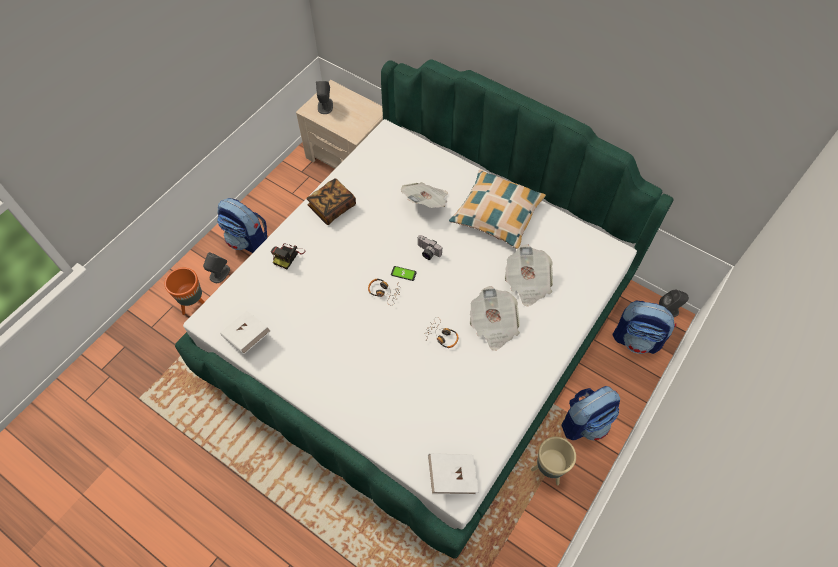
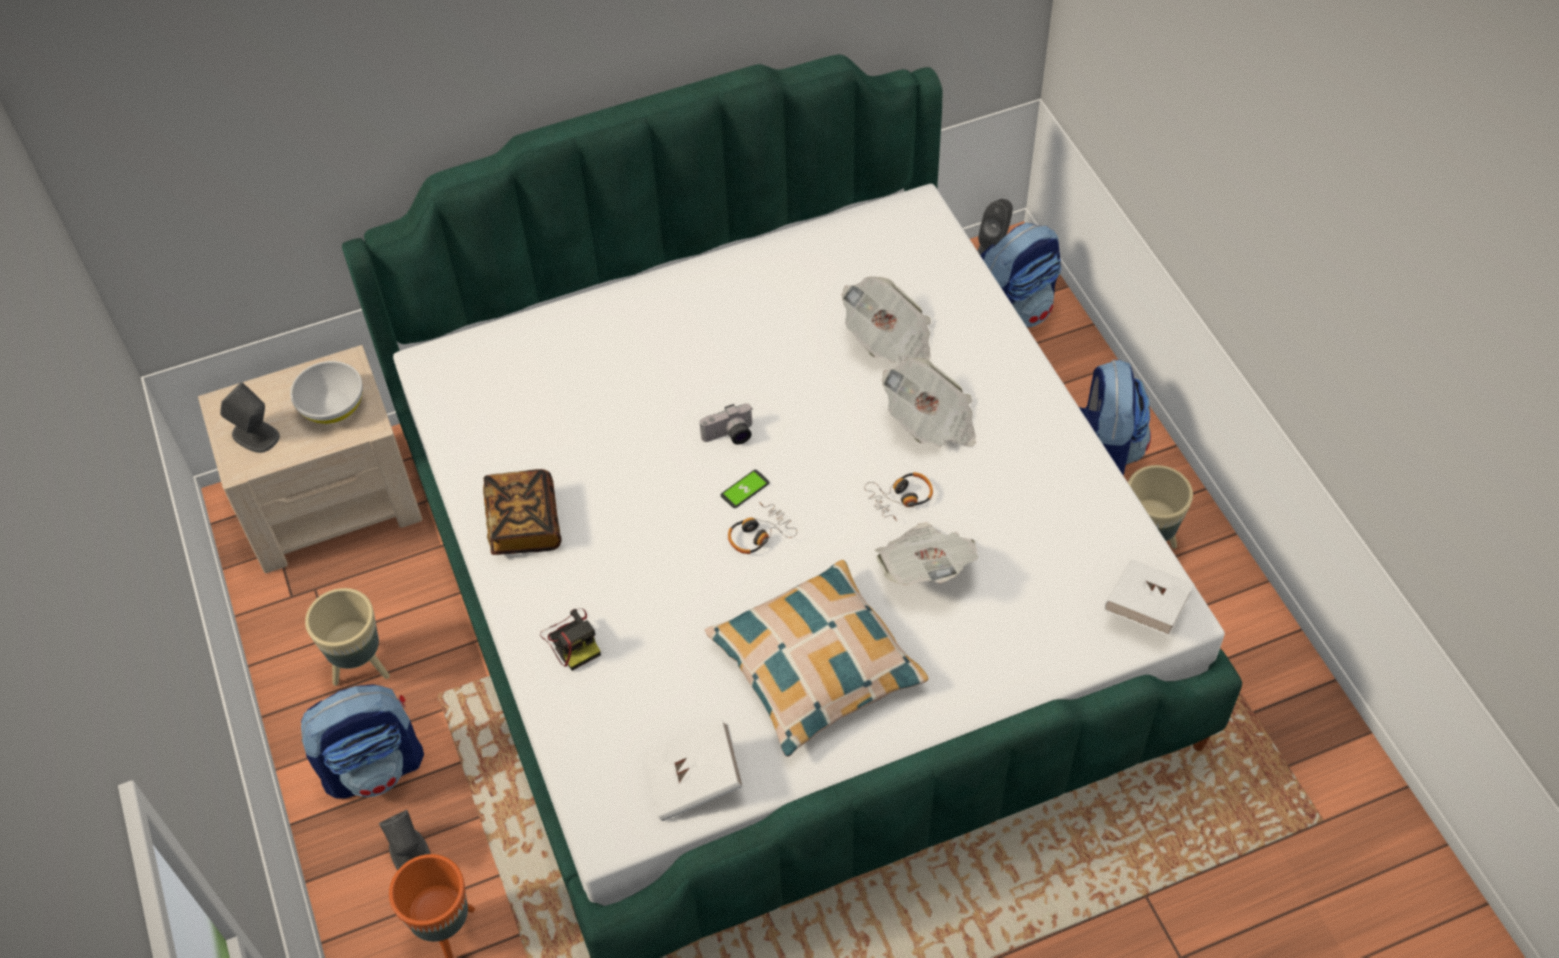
camera: 55 degrees left, 5 degrees down
(286, 211) = (362, 667): none -> beige planter
(354, 119) = (332, 407): none -> white bowl
(426, 202) = (629, 386): newspaper -> newspaper (924, 568)
(497, 214) = (731, 307): pillow -> pillow (816, 666)

